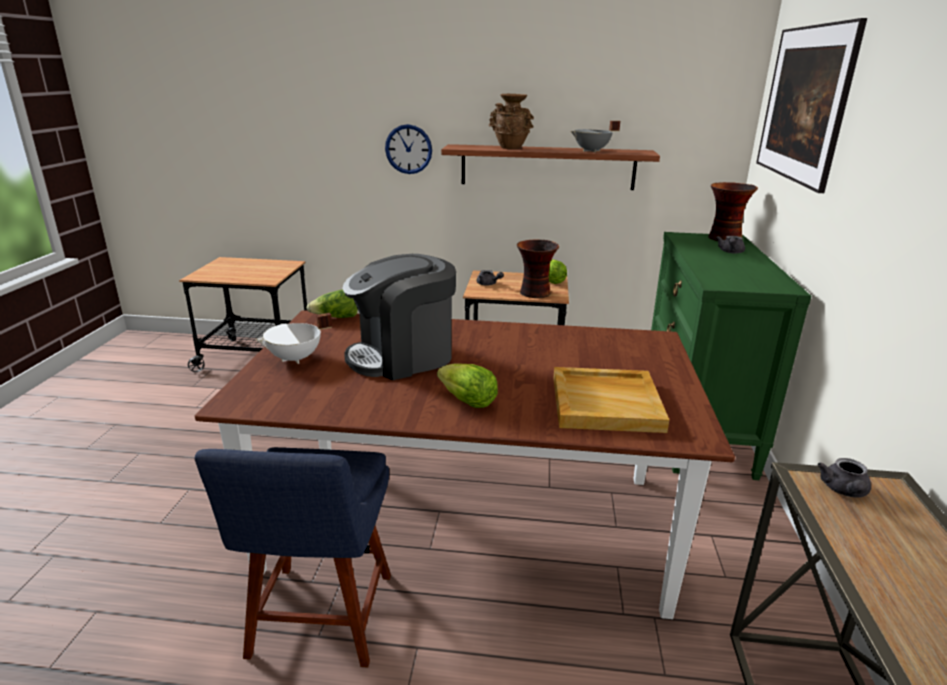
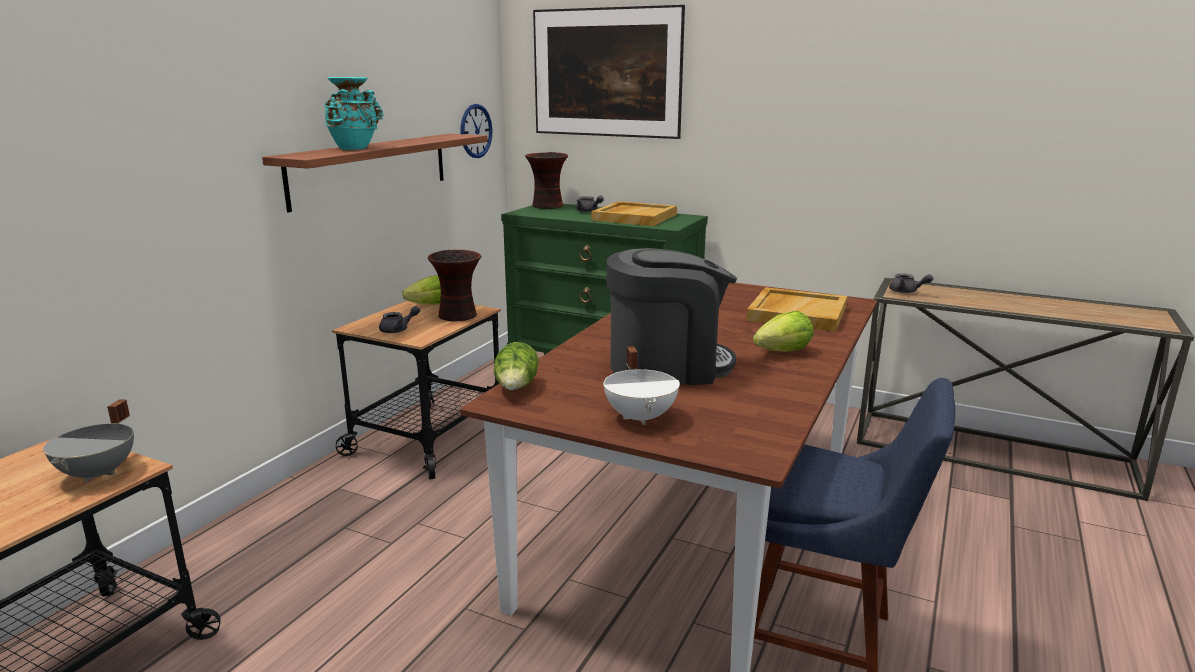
camera: 70 degrees left, 5 degrees down
(403, 356) = (667, 365): coffee machine -> coffee machine turned 90 degrees counterclockwise
(408, 149) = (210, 173): wall clock -> wall clock (476, 131)
(511, 148) = (355, 148): brown vase -> turquoise vase
(592, 151) = (429, 140): grey cooking pot -> grey cooking pot (99, 473)
(736, 269) = (634, 217): none -> beige tray

